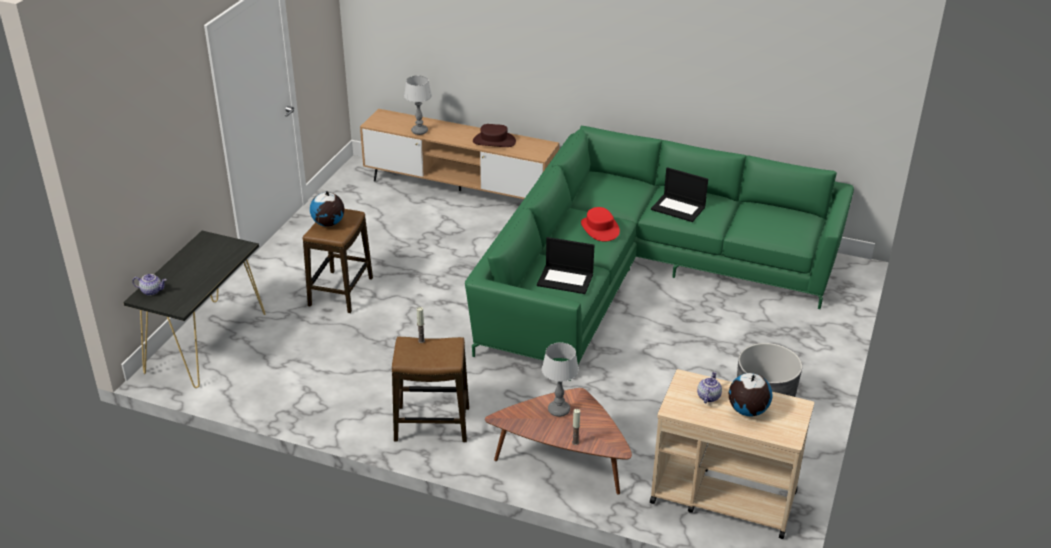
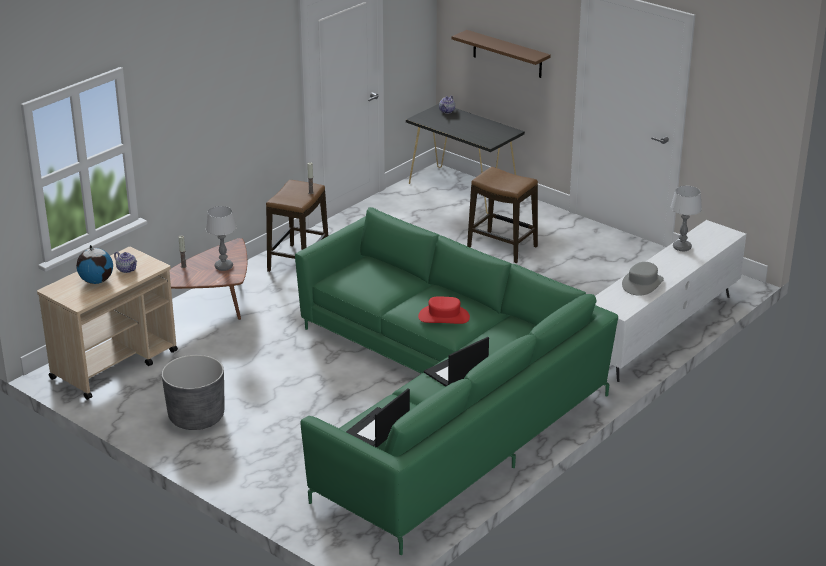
camera: 110 degrees right, 5 degrees down
(164, 170) = (507, 54): none -> brown shelf
(328, 224) = (505, 177): globe -> none
(460, 190) = (661, 331): brown tv stand -> white tv stand
(494, 141) = (642, 283): brown hat -> grey hat
(566, 279) = (369, 282): laptop -> laptop (377, 429)

